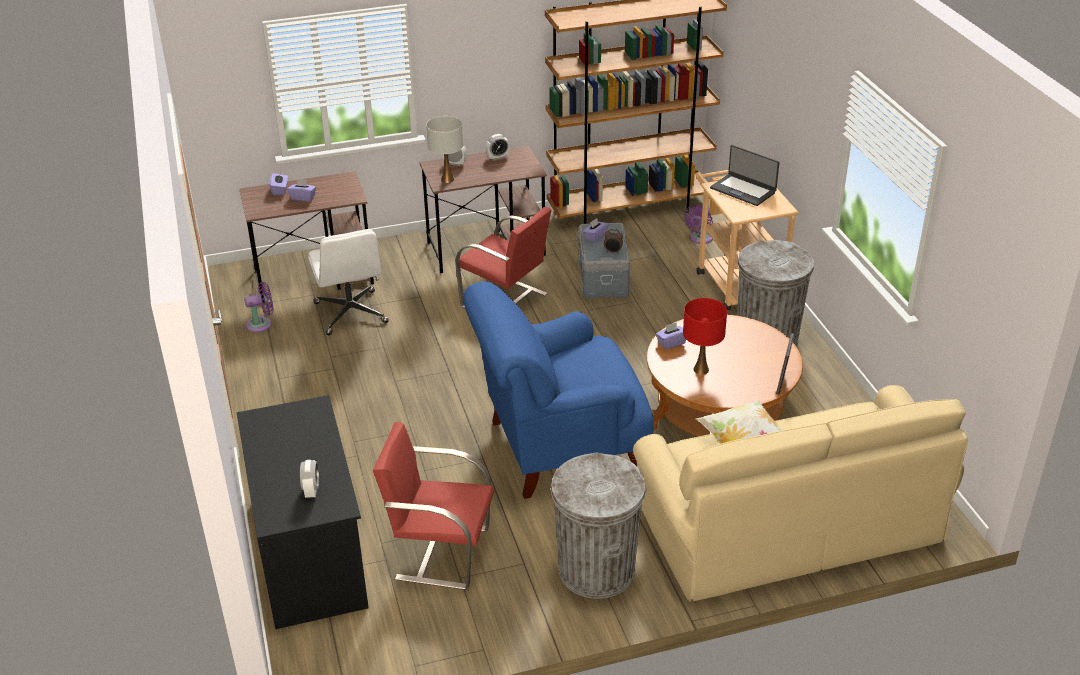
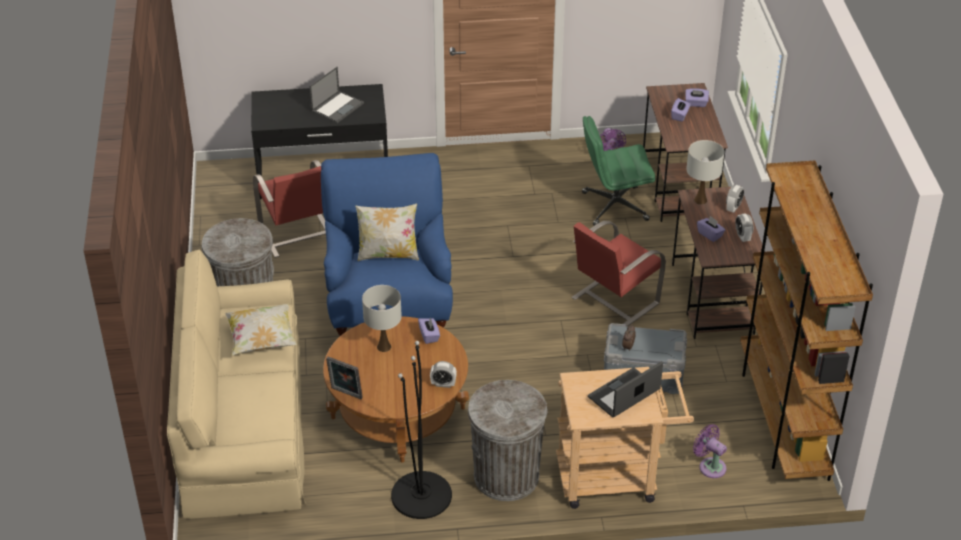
camera: 100 degrees right, 5 degrees up
(296, 442) = (338, 107): none -> laptop
(311, 490) = (285, 112): alarm clock -> alarm clock (443, 384)
(351, 313) = (614, 206): white office chair -> green office chair
(441, 552) = (297, 234): red chair -> red chair turned 135 degrees clockwise
(571, 371) = (388, 254): none -> pillow
(595, 237) = (659, 339): purple tissue box -> purple tissue box (710, 234)
(701, 369) = (384, 347): red table lamp -> white table lamp
(817, 384) = (421, 495): none -> black floor lamp

